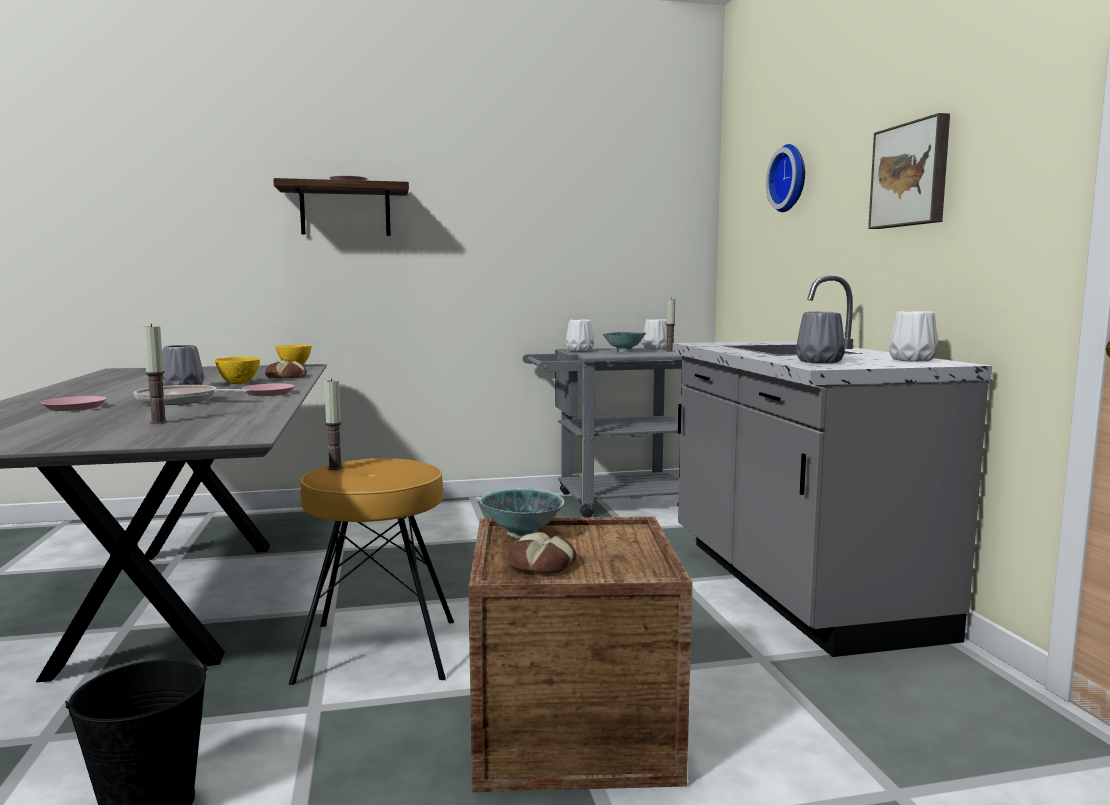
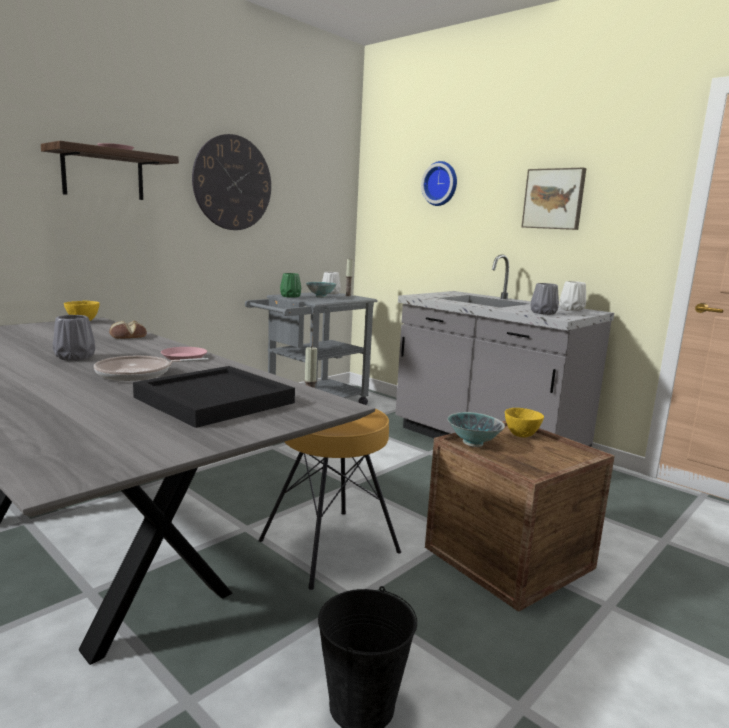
camera: 35 degrees left, 5 degrees up
(75, 407) = (57, 393): pink plate -> none
(158, 422) = (213, 400): candle -> black tray
(239, 383) = (110, 347): yellow bowl -> yellow bowl (520, 435)
(509, 209) = (233, 183): none -> wall clock
(541, 565) = (528, 462): bread -> none
(580, 350) = (291, 296): white vase -> green vase

